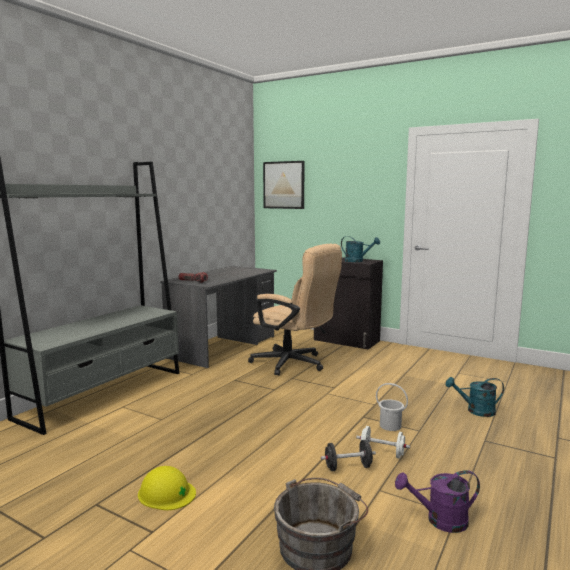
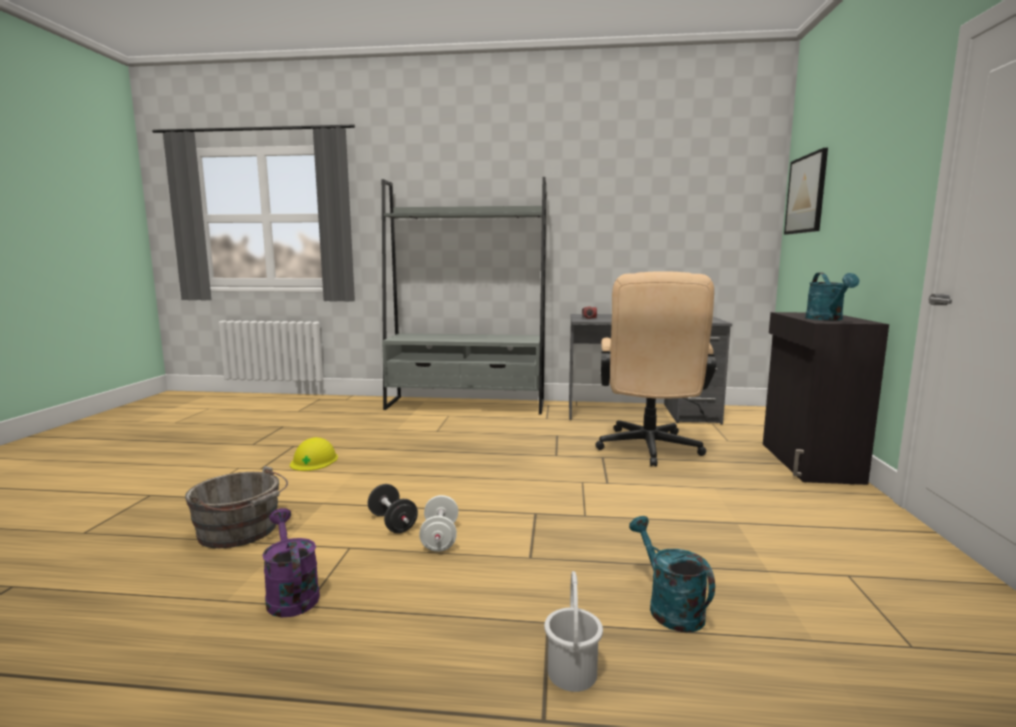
camera: 65 degrees right, 0 degrees up
(390, 425) = (525, 534): white bucket -> white bucket (573, 672)

